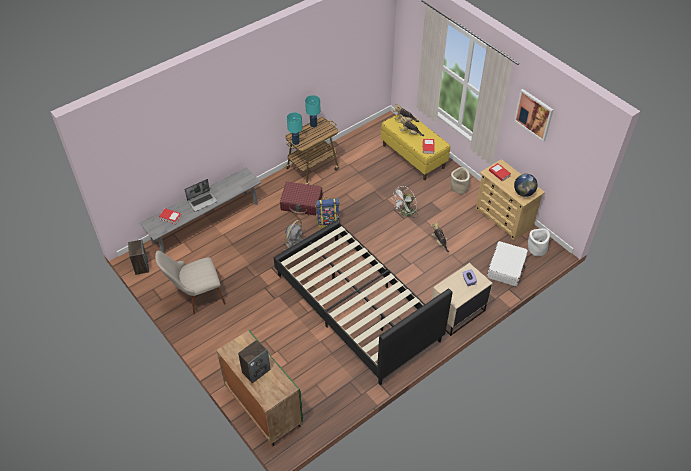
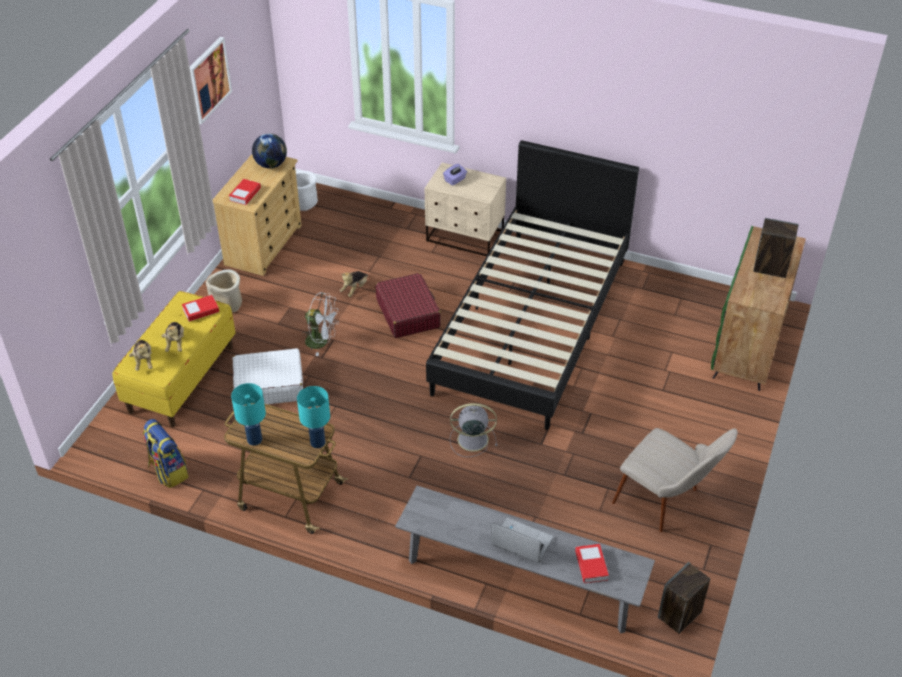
camera: 120 degrees left, 5 degrees down
(301, 203) = (383, 471): red suitcase -> red suitcase (408, 313)
(328, 222) = (401, 420): backpack -> backpack (168, 471)
(506, 268) = (356, 219): white suitcase -> white suitcase (269, 386)

